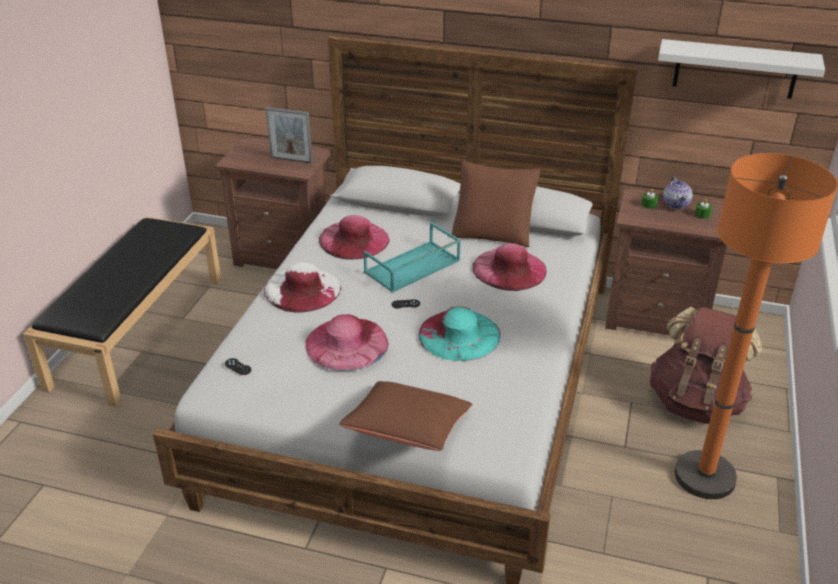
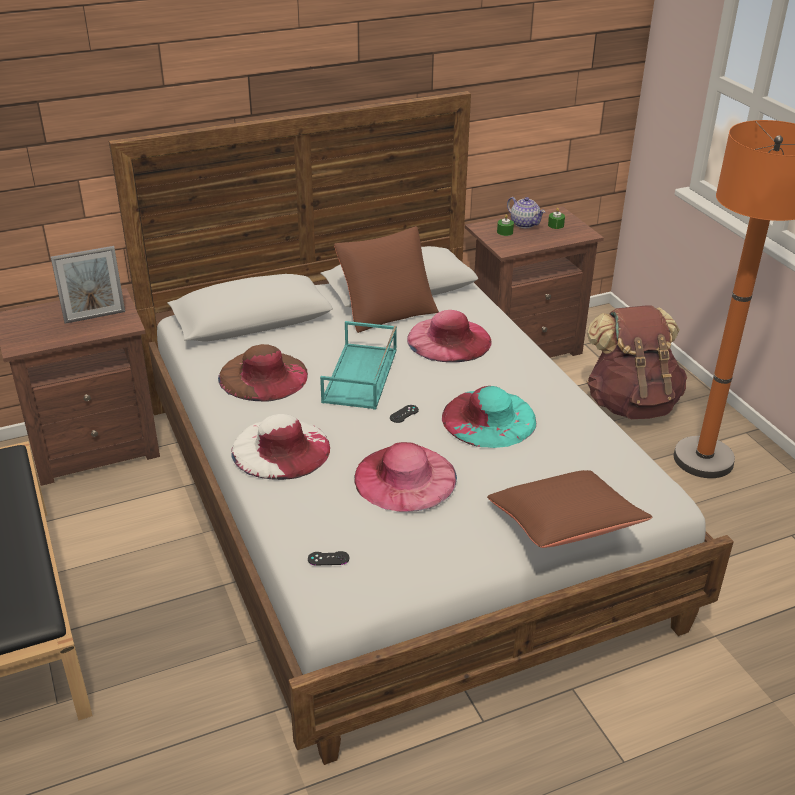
camera: 40 degrees left, 0 degrees up
(354, 240) = (263, 375): pink hat -> brown hat
(735, 69) = (552, 70): white shelf -> none

